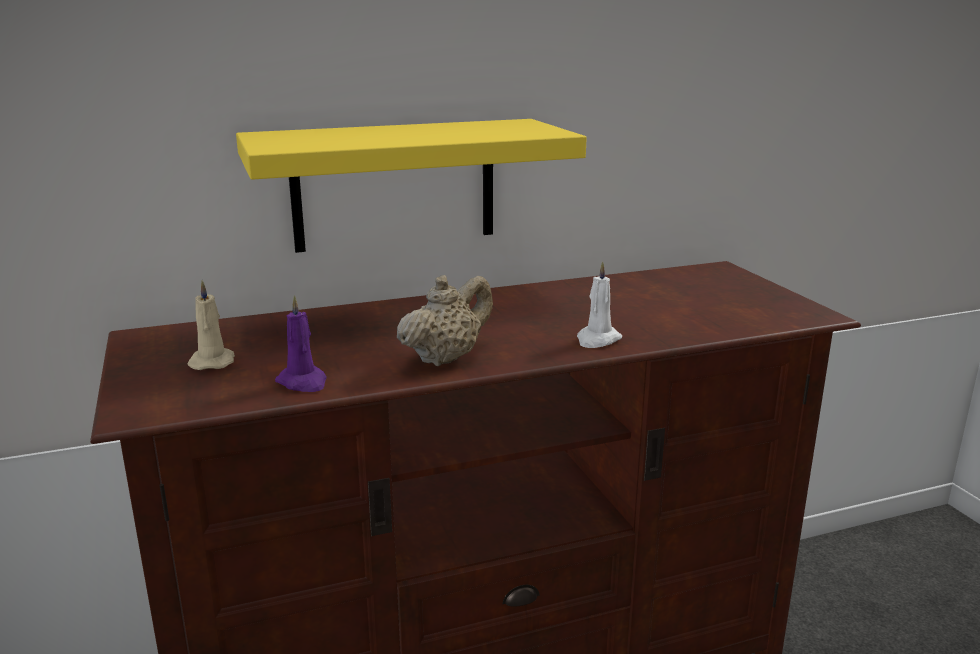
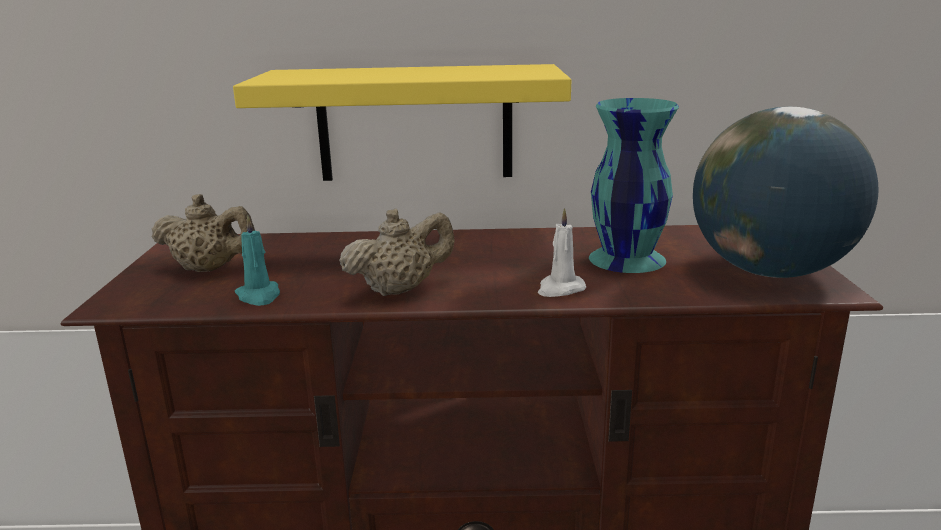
camera: 20 degrees right, 0 degrees up
(213, 361) = (210, 269): beige candle -> beige teapot
(303, 382) = (259, 296): purple candle -> turquoise candle
(629, 305) = (625, 258): none -> turquoise vase
(759, 304) = (771, 271): none -> globe

